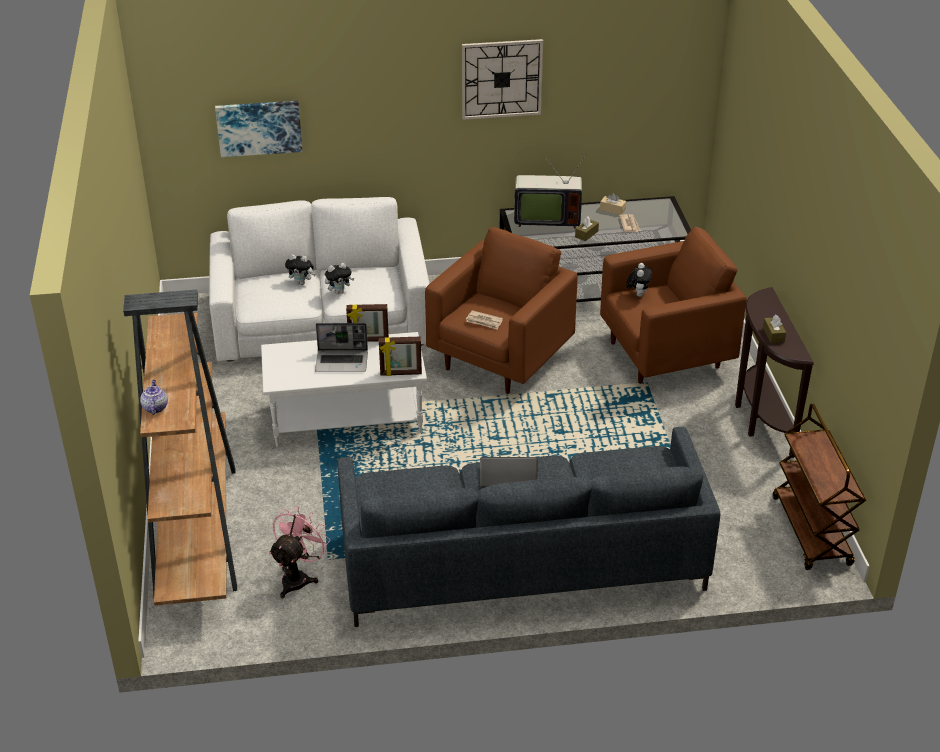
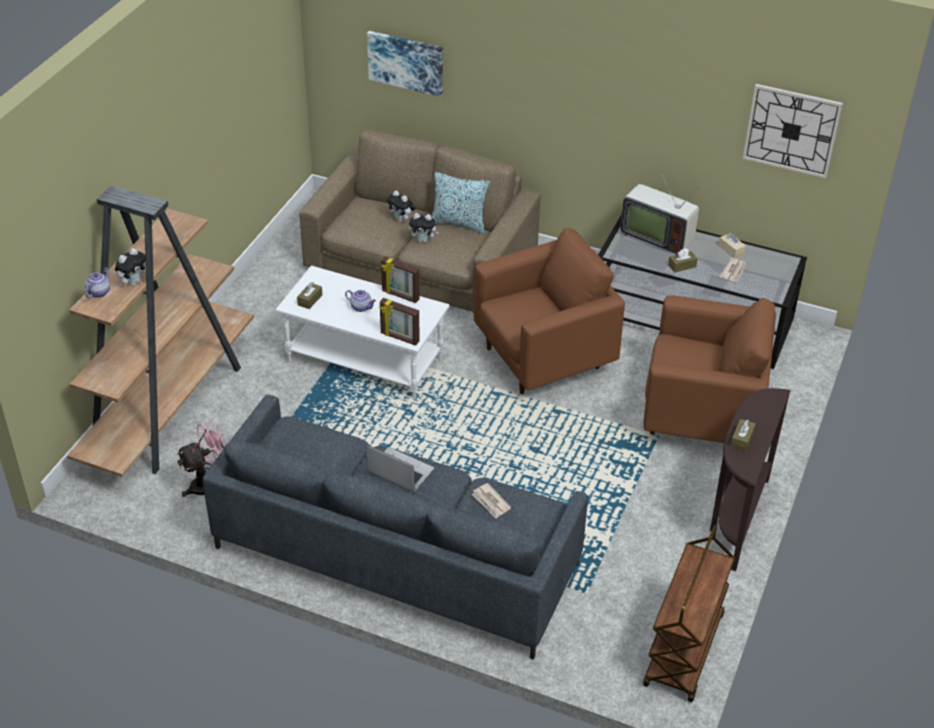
camera: 30 degrees right, 5 degrees up
(289, 373) = (310, 300): none -> brown tissue box
(322, 321) = (421, 261): white sofa -> brown sofa
(342, 361) = (361, 307): laptop -> teapot
(356, 269) = (459, 223): none -> pillow
(484, 321) = (517, 317): newspaper -> newspaper (491, 502)
(501, 79) = (638, 83): wall clock -> wall clock (791, 130)
(638, 294) = (685, 345): plush toy -> plush toy (133, 282)

